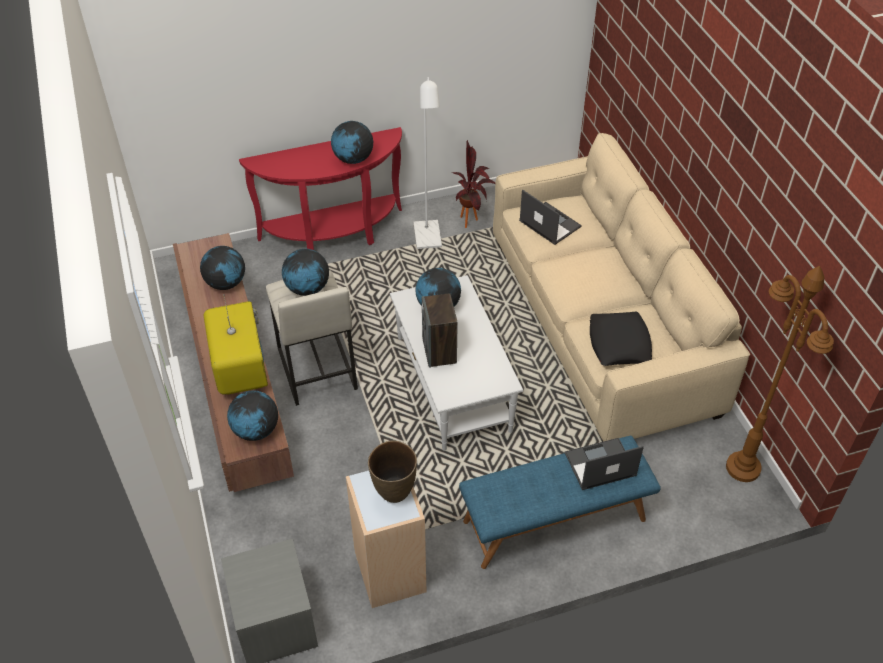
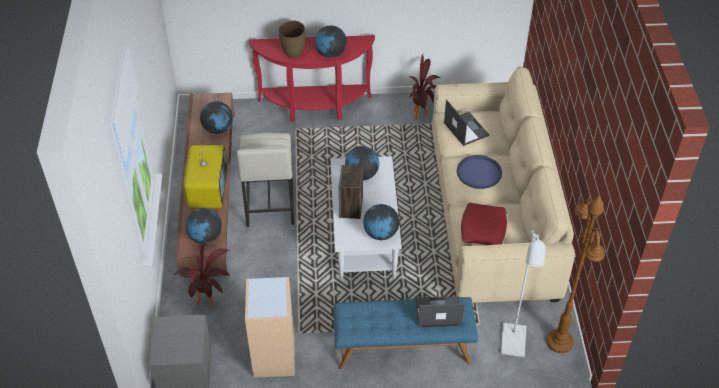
camera: 15 degrees right, 0 degrees up
(280, 518) = (210, 302): none -> potted plant
(307, 289) = (267, 144): globe -> globe (380, 233)
(394, 492) = (275, 296): brown vase -> brown vase (293, 53)
(428, 241) = (383, 125): white floor lamp -> white floor lamp (513, 347)
(586, 274) = (479, 172): none -> blue tray
(619, 344) = (483, 229): black pillow -> red pillow

